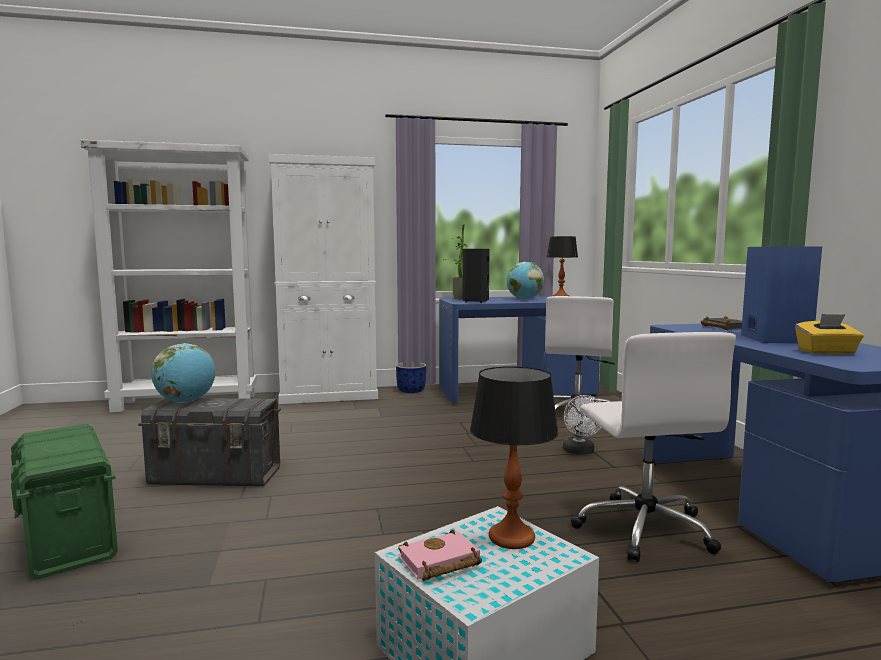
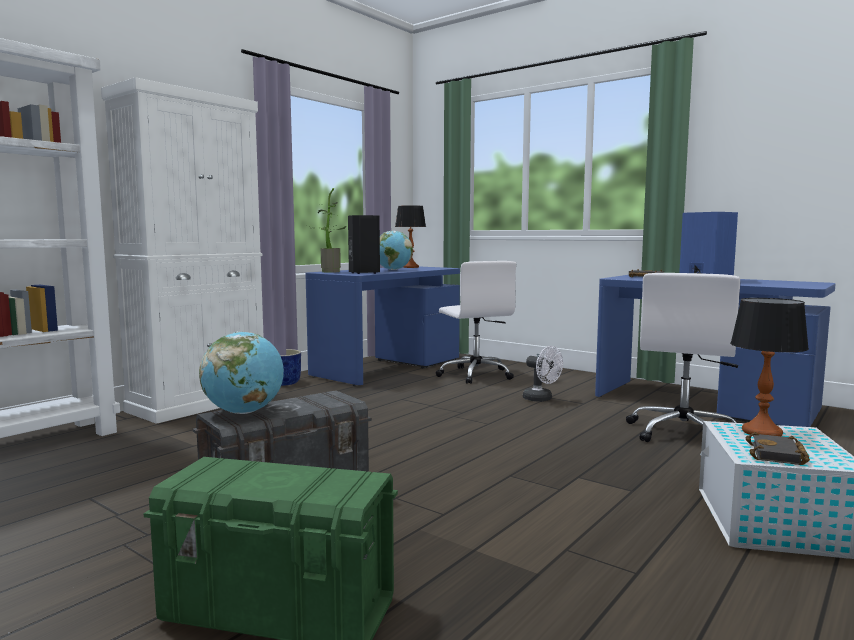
camera: 40 degrees left, 0 degrees up
(439, 563) = (778, 455): pink book -> black book
(644, 529) = (683, 433): white office chair -> white office chair turned 75 degrees clockwise
(826, 352) = (764, 283): yellow tissue box -> none

